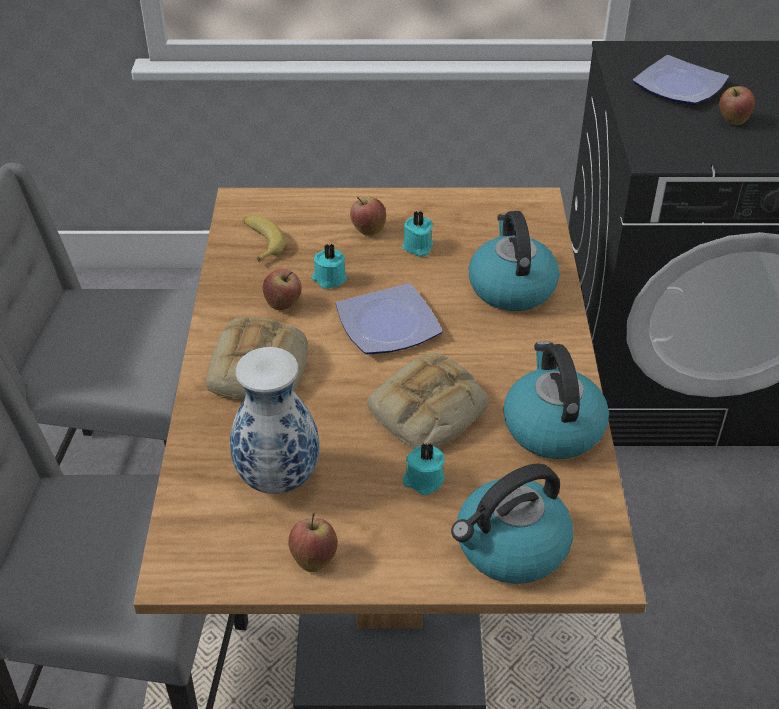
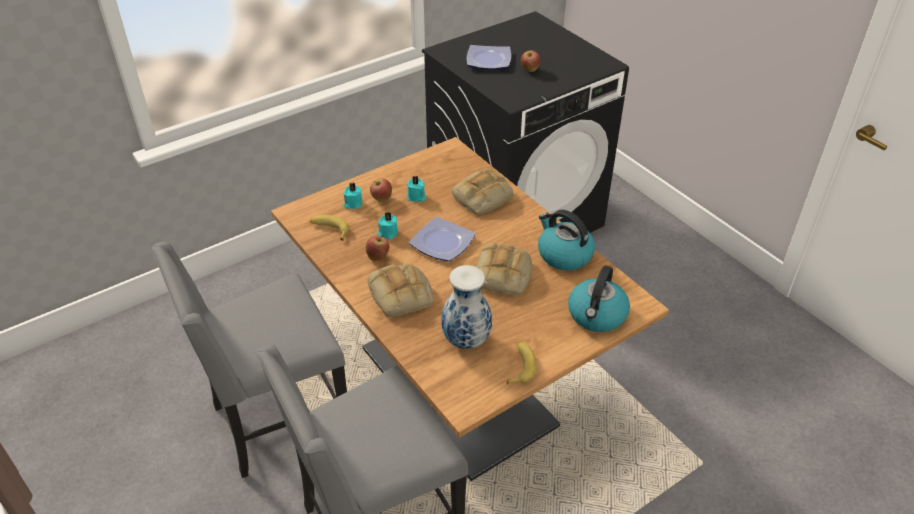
camera: 35 degrees left, 0 degrees up
(314, 559) = (520, 366): apple -> banana
(423, 480) = (532, 306): turquoise candle -> turquoise candle (353, 203)
(511, 287) = (482, 197): kettle -> bread

